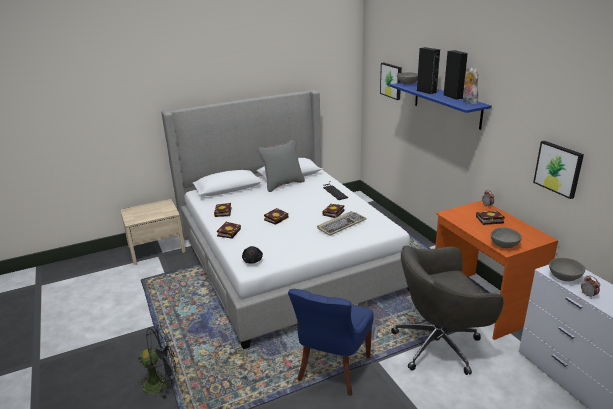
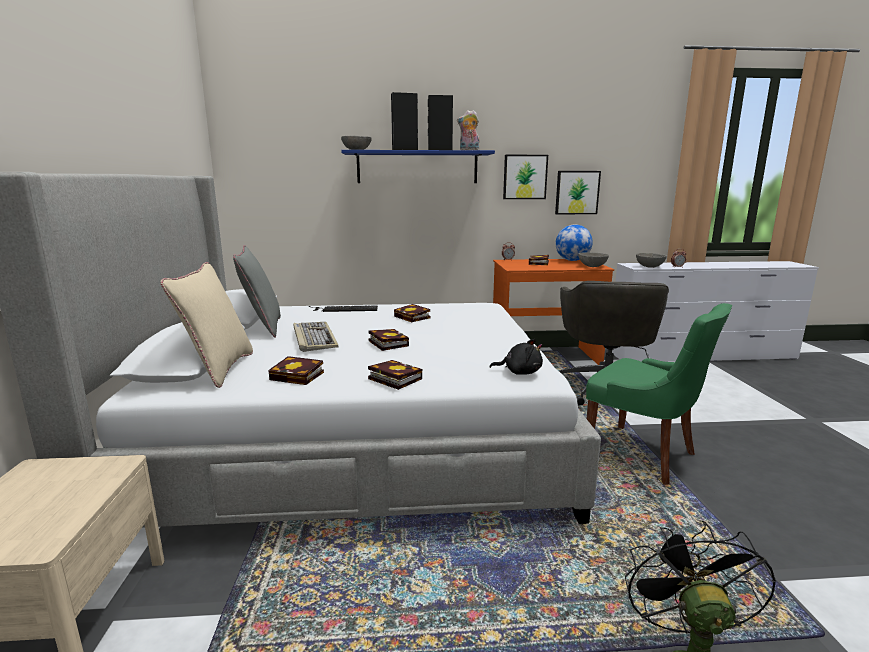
camera: 70 degrees left, 10 degrees down
(223, 196) = (219, 369): none -> beige pillow
(332, 369) = (643, 455): blue chair -> green chair
(341, 224) = (452, 318): keyboard -> keyboard (313, 338)
(391, 80) = (297, 160): picture -> picture (524, 177)
(528, 233) = (572, 260): none -> globe

